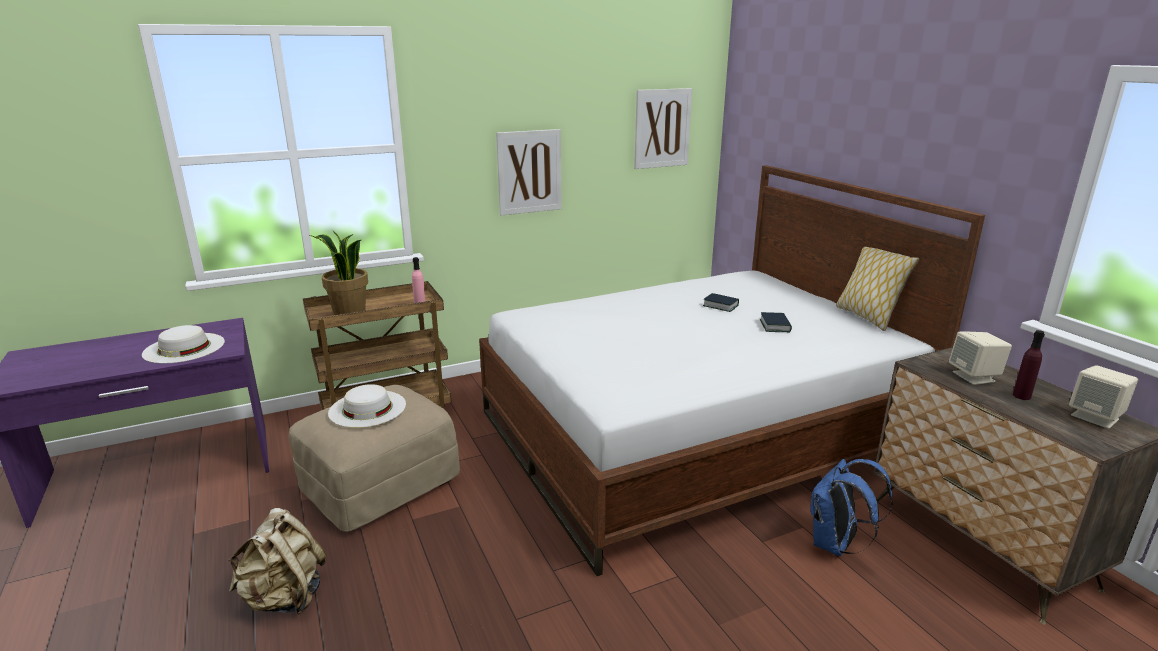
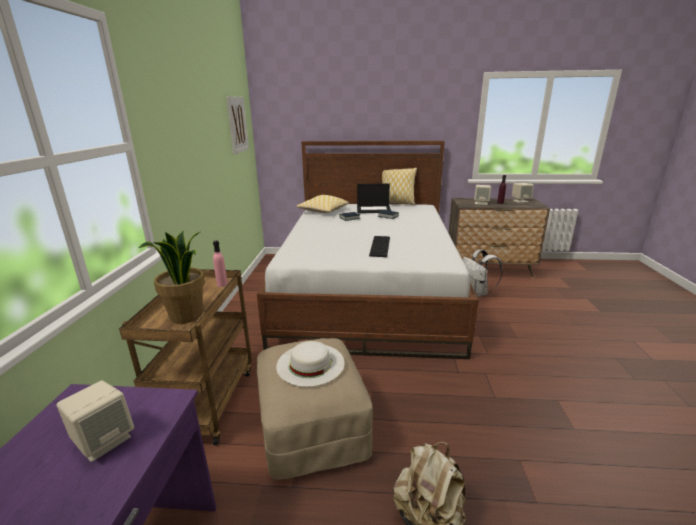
camera: 60 degrees left, 0 degrees up
(184, 348) = (104, 440): white hat -> beige speaker
(529, 172) = (197, 162): picture -> none
(627, 349) = (381, 246): none -> keyboard
(728, 284) = (323, 210): none -> pillow
(795, 310) = (374, 209): none -> laptop
(836, 545) = (476, 293): blue backpack -> white backpack

